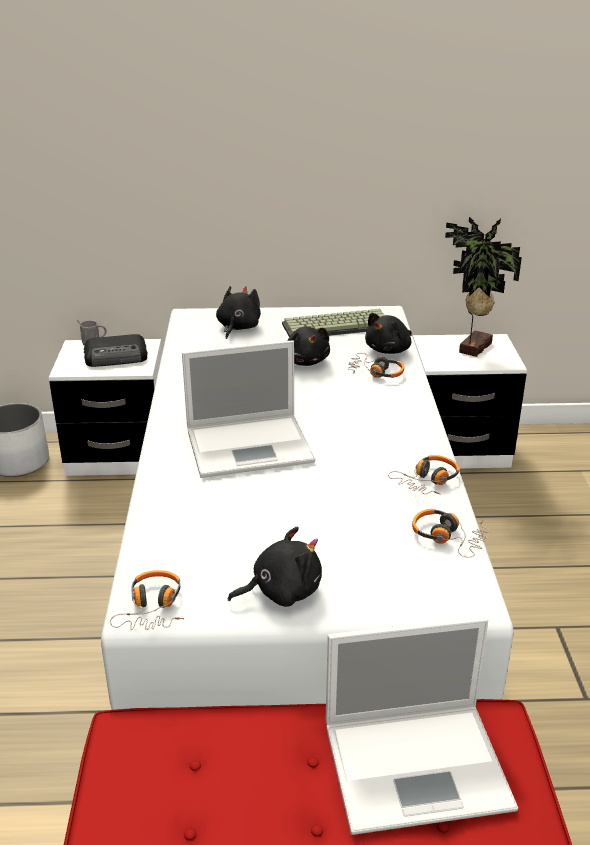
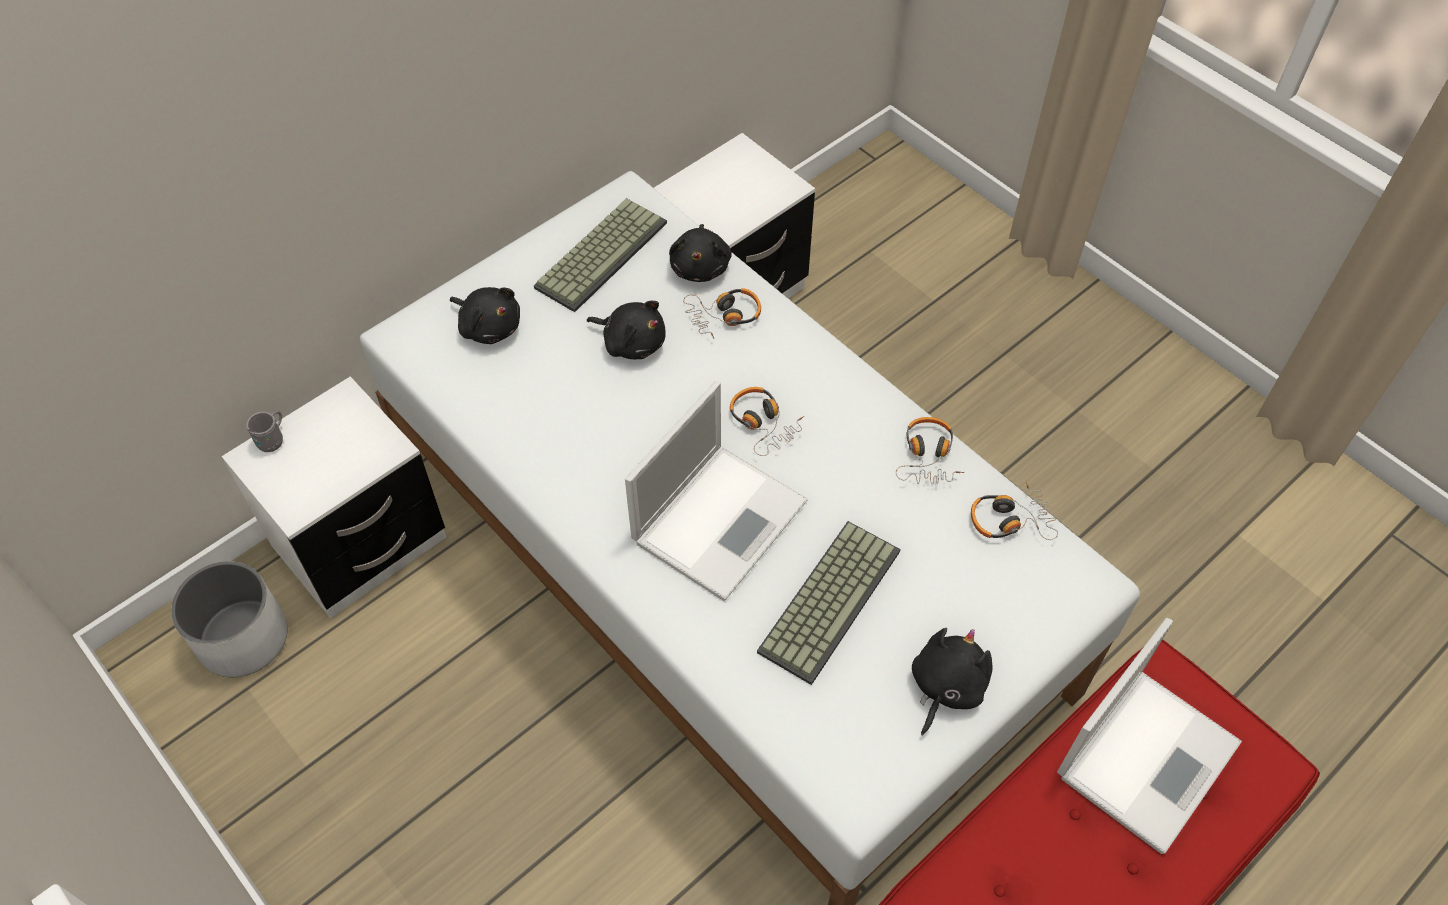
camera: 40 degrees left, 25 degrees up
(117, 357) = (334, 445): radio -> none
(152, 608) = (865, 792): headphones -> headphones (763, 423)
(238, 328) = (489, 326): black plush toy -> black plush toy turned 150 degrees clockwise
(265, 509) = (828, 598): none -> keyboard
(472, 347) = (729, 180): potted plant -> none

